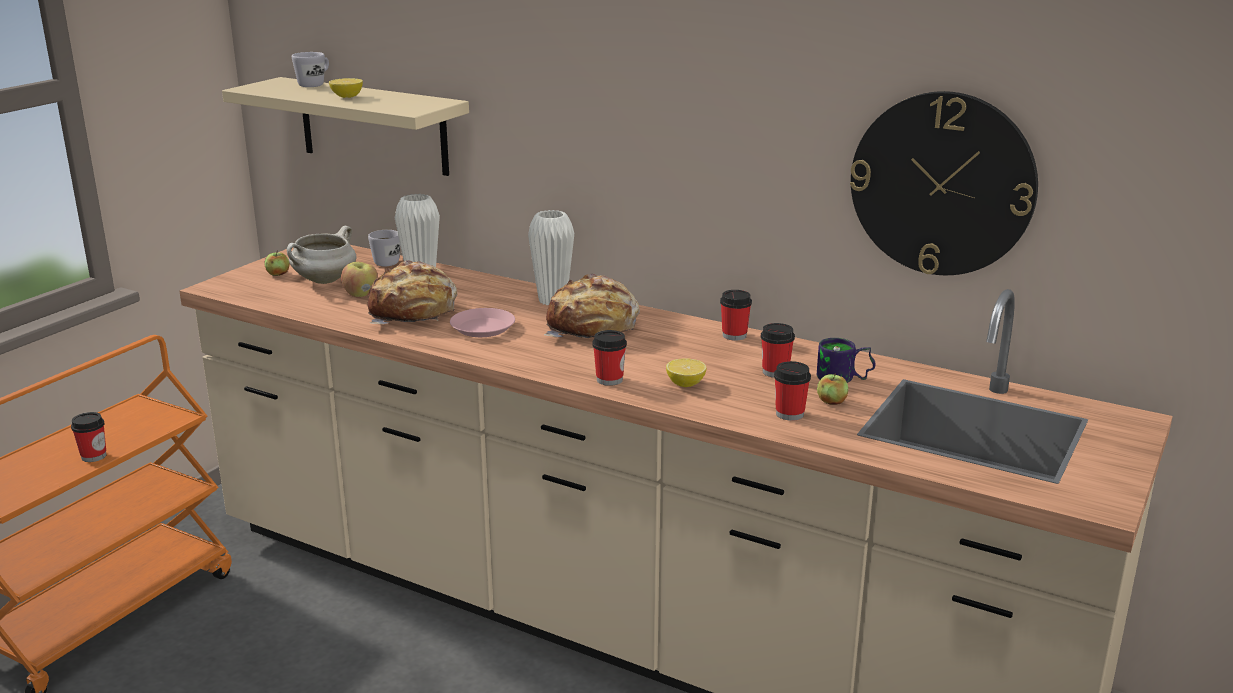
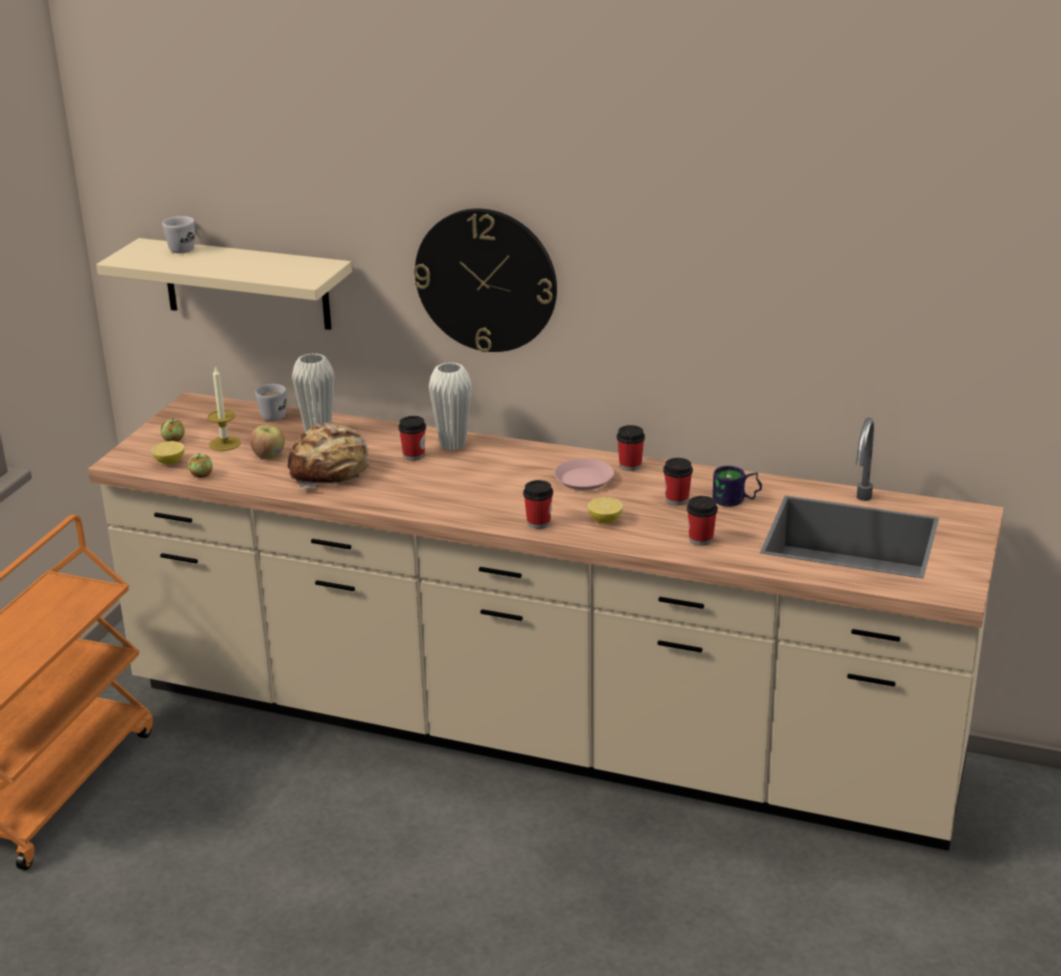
camera: 10 degrees left, 5 degrees up
(94, 456) = (45, 639): cup -> cup (414, 455)
(324, 281) = (224, 444): white cooking pot -> candle
(347, 97) = (230, 265): lemon -> lemon (169, 462)
(483, 328) = (402, 481): pink plate -> pink plate (584, 479)
(592, 327) = (502, 470): bread -> none
(831, 402) = (731, 524): apple -> apple (201, 475)
(942, 184) = (806, 328): wall clock -> wall clock (486, 280)

